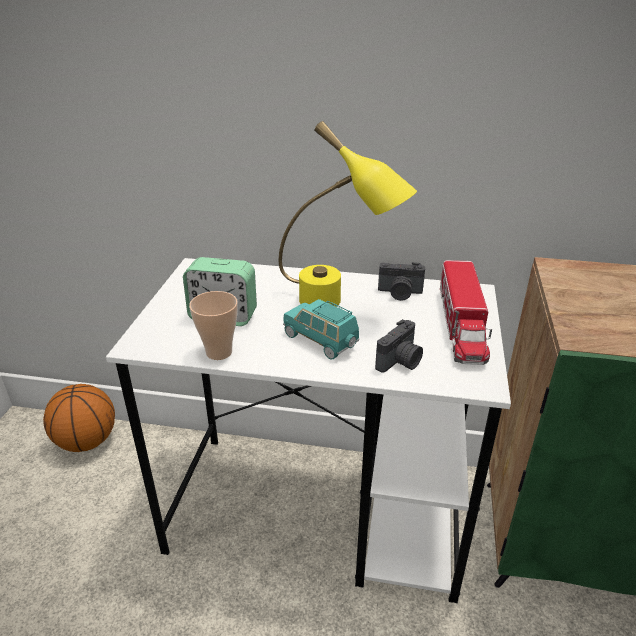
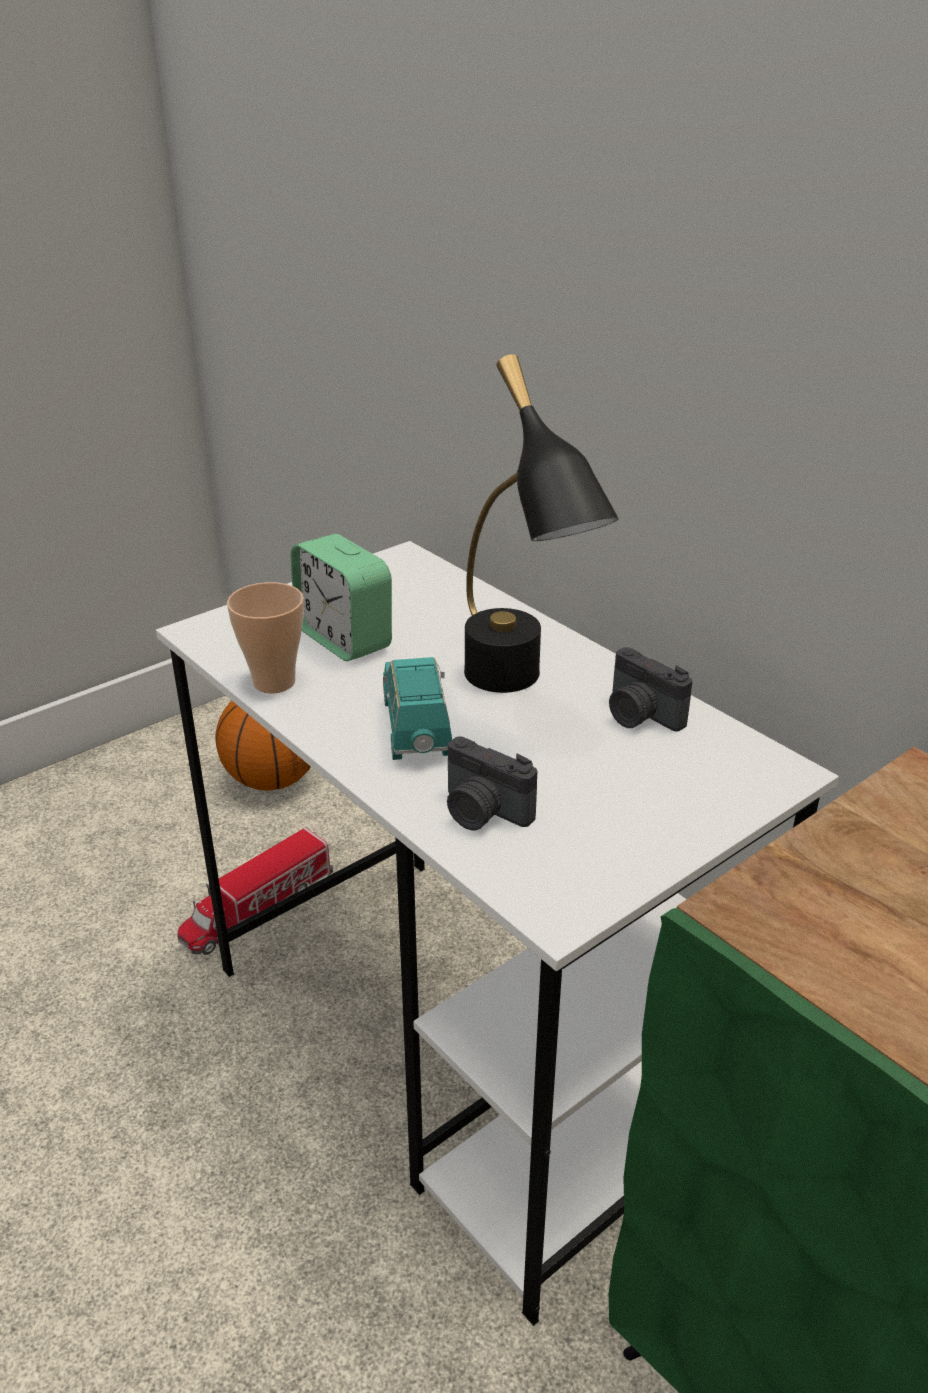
camera: 40 degrees right, 0 degrees up
(339, 305) = (518, 691): yellow table lamp -> black table lamp
(400, 362) = (482, 812): camera -> camera turned 45 degrees clockwise
(461, 326) = (663, 810): toy truck -> toy truck (258, 908)

